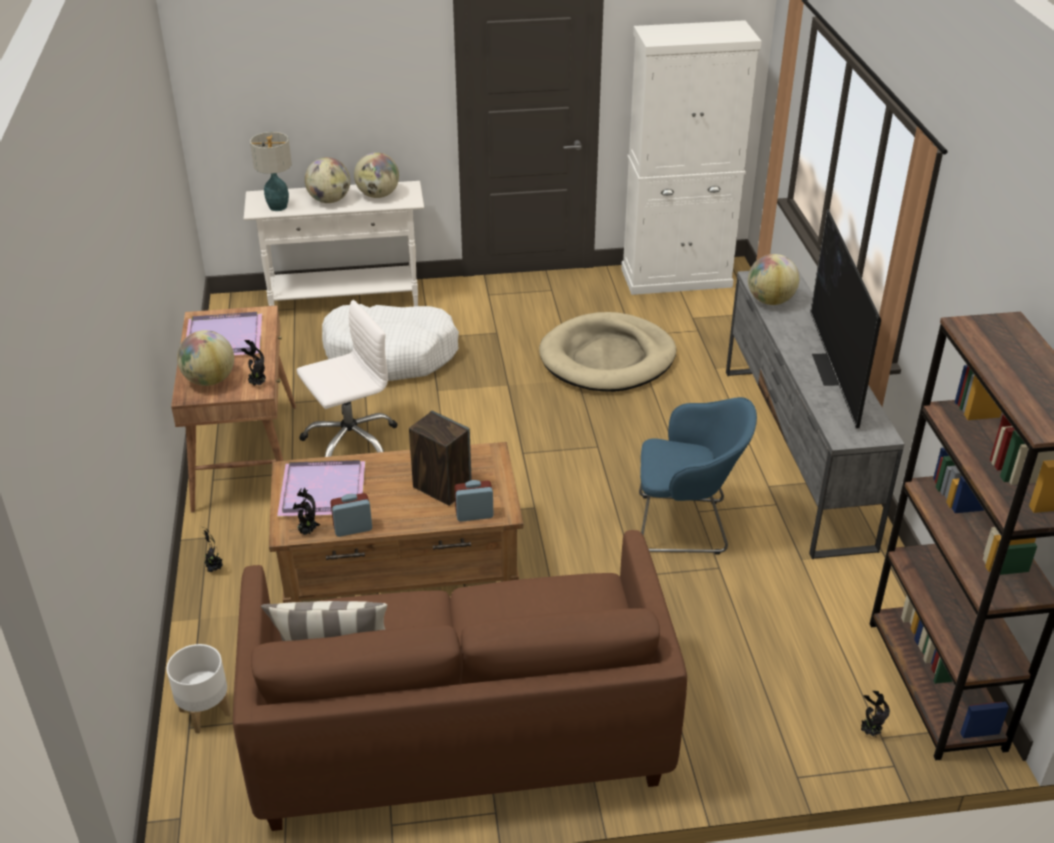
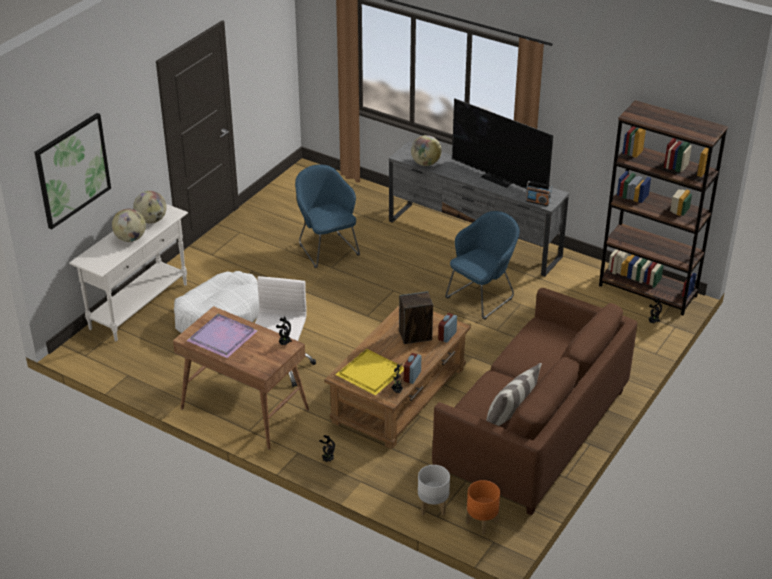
camera: 50 degrees left, 0 degrees up
(209, 380) = (258, 358): globe -> none
(211, 782) = (481, 522): none -> orange planter
(269, 72) = (72, 170): none -> picture
(277, 207) = (109, 259): table lamp -> none
(321, 492) = (371, 374): purple tray -> yellow tray
(607, 358) = (327, 248): beige dog bed -> blue armchair
(676, 278) = (289, 188): white cabinet -> none
(834, 427) = (537, 202): none -> radio

